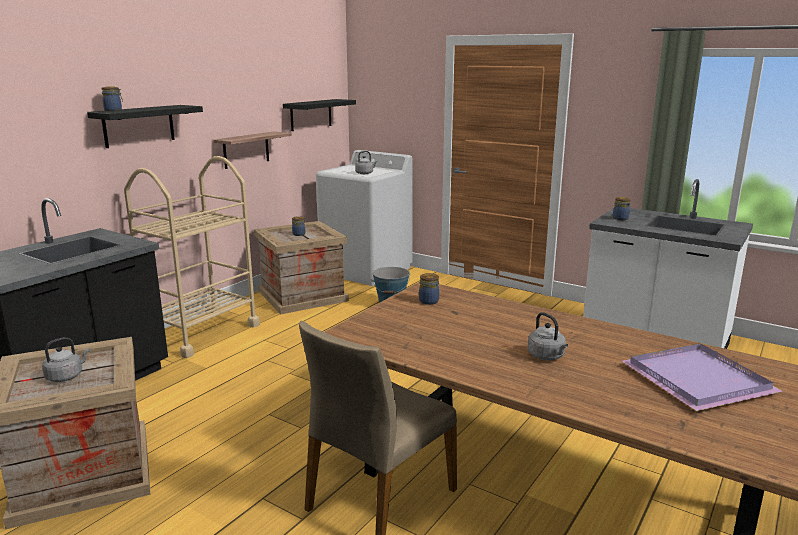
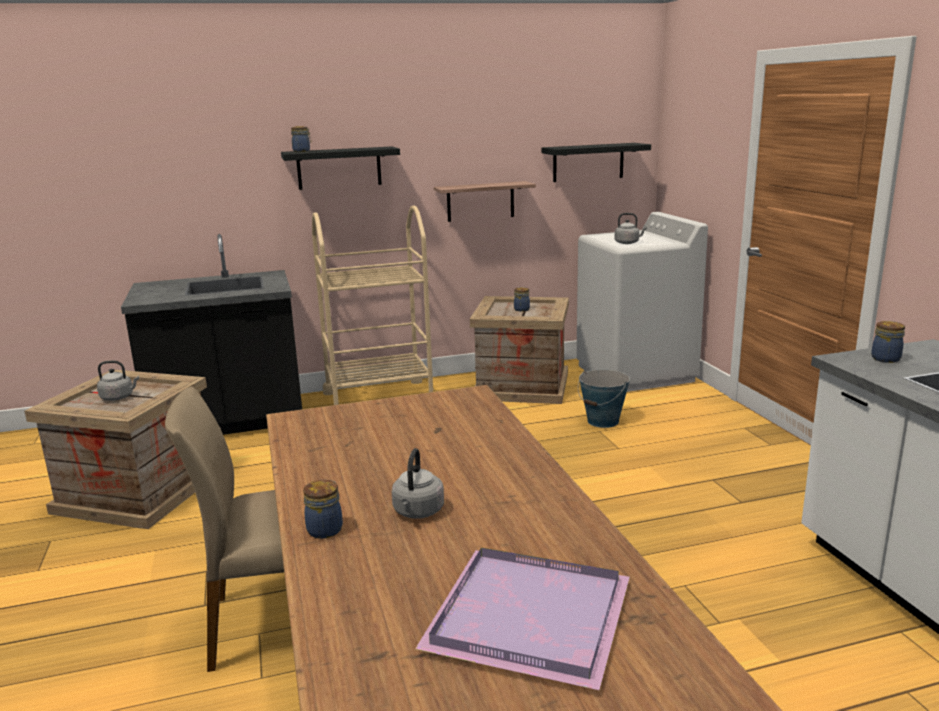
camera: 40 degrees right, 0 degrees up
(428, 301) = (440, 409): jar -> jar (326, 529)

